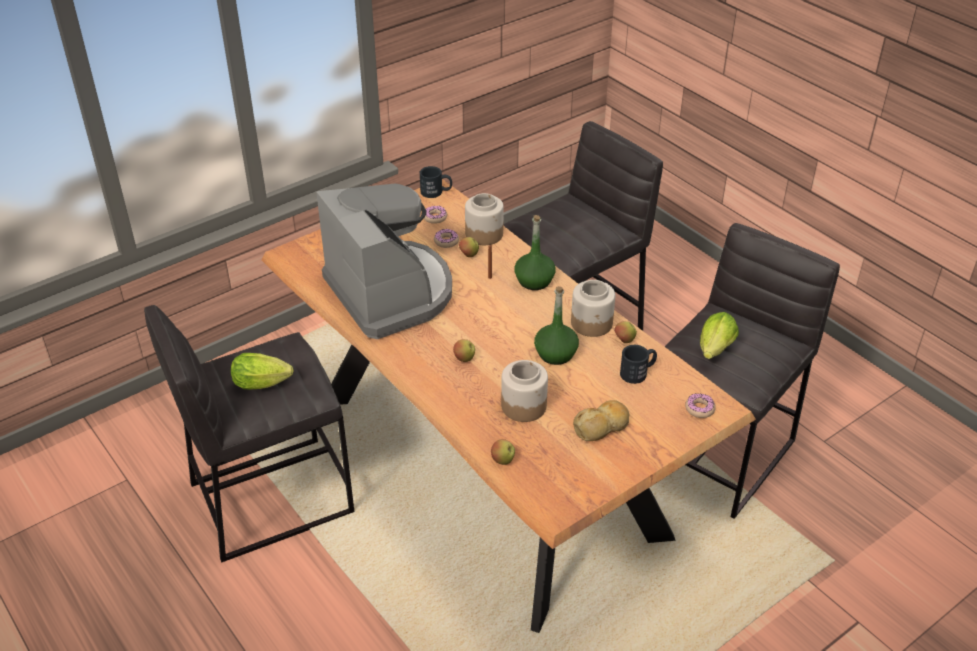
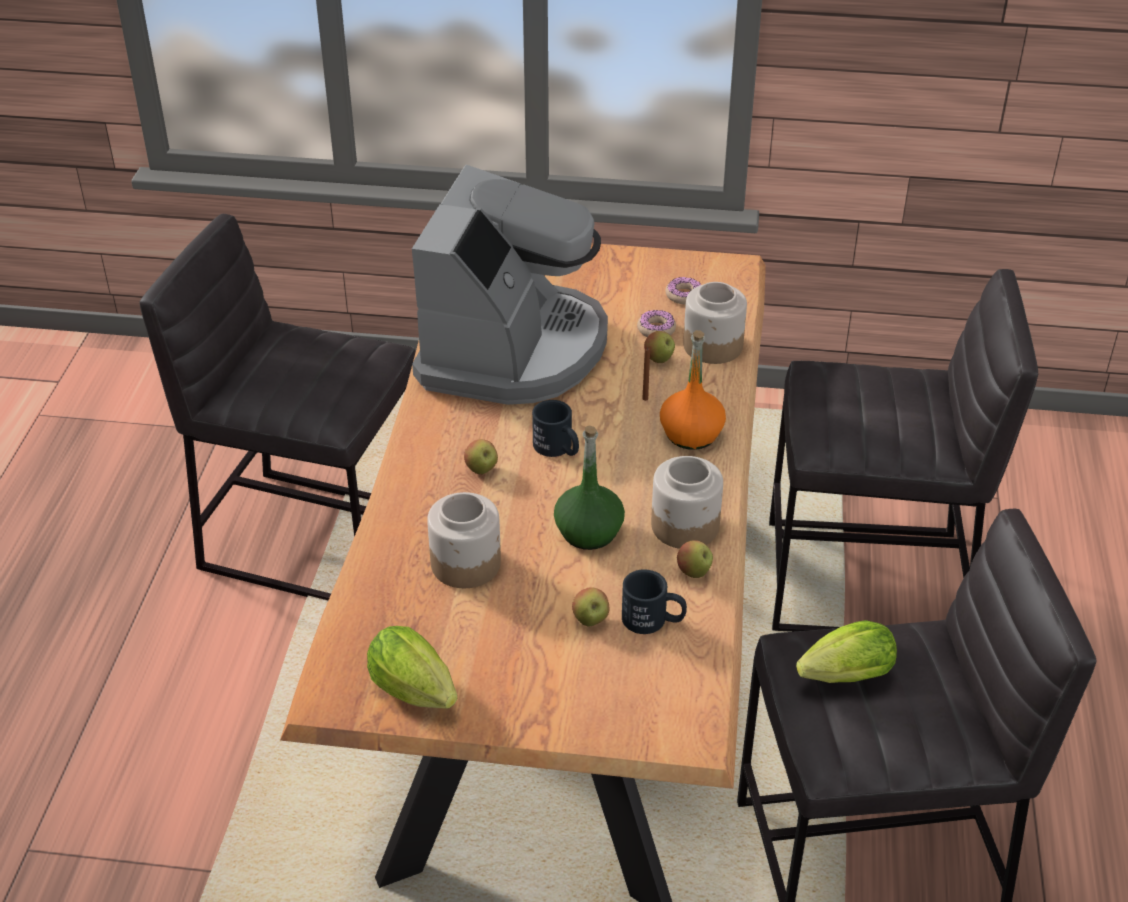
camera: 45 degrees right, 0 degrees up
(265, 383) = (299, 376): lettuce -> lettuce (417, 693)
(436, 192) = (729, 267): black mug -> black mug (558, 449)
(503, 460) = (357, 605): apple -> apple (590, 620)
(534, 281) = (691, 434): green bottle -> orange bottle
(602, 426) = (515, 649): bread -> none
(699, 409) = (662, 717): donut -> none

